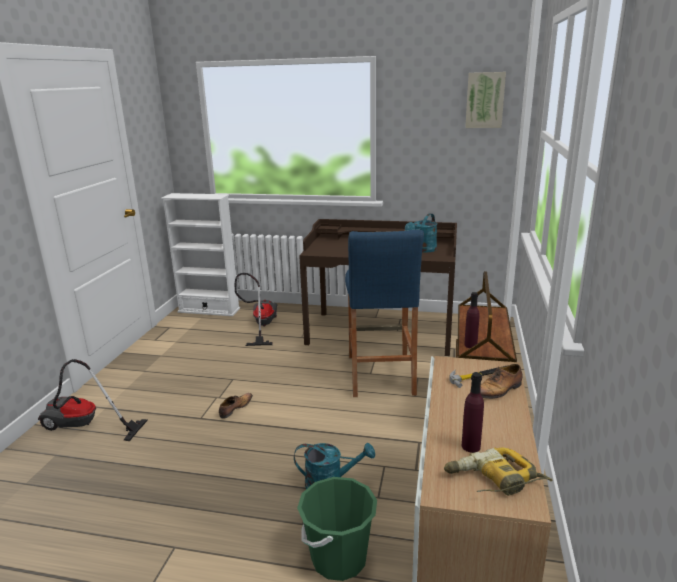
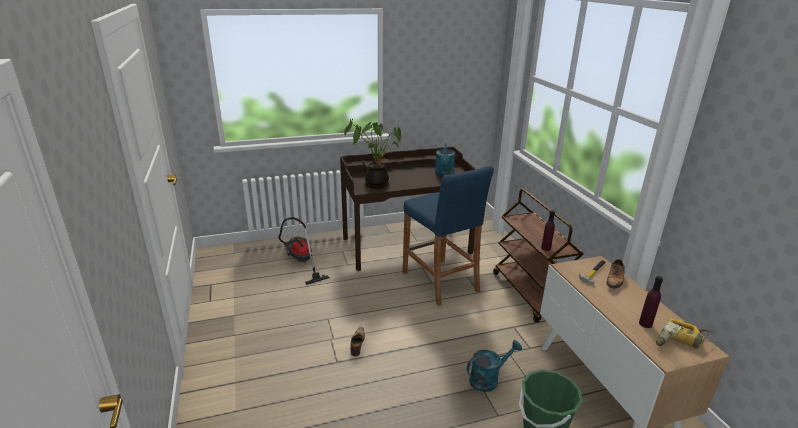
camera: 30 degrees left, 5 degrees up
(83, 427) = (233, 408): vacuum cleaner -> none
(209, 310) = (233, 257): white bookcase -> none
(335, 248) = (376, 183): none -> potted plant
(485, 100) = (468, 46): picture -> none

